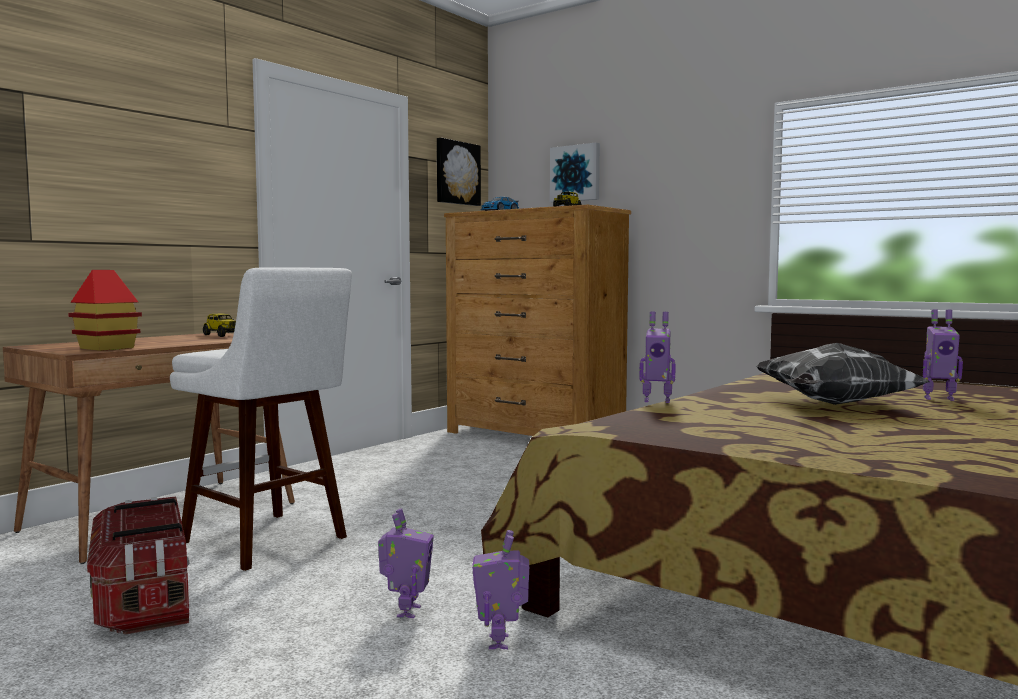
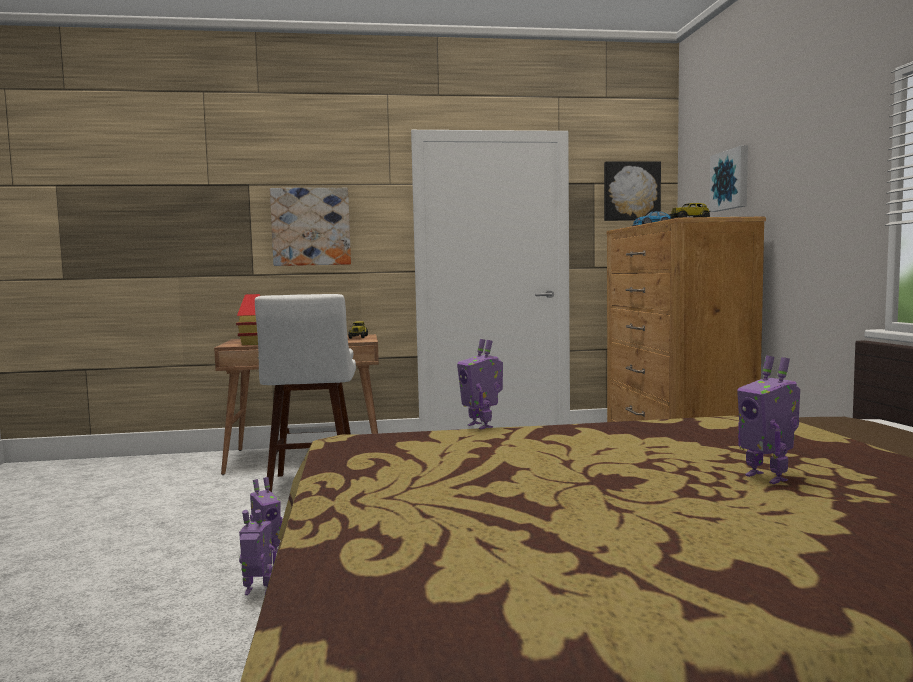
camera: 45 degrees right, 0 degrees up
(125, 173) = (311, 227): none -> picture
(143, 599) = (198, 502): storage box -> none
(501, 642) = (258, 592): toy robot -> toy robot turned 45 degrees clockwise
(833, 404) = (599, 459): pillow -> none

